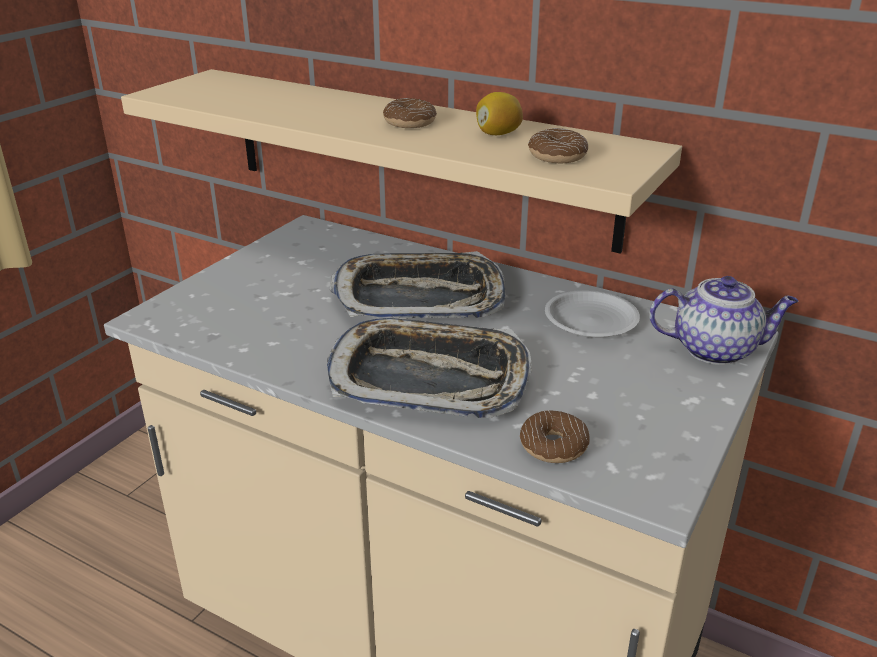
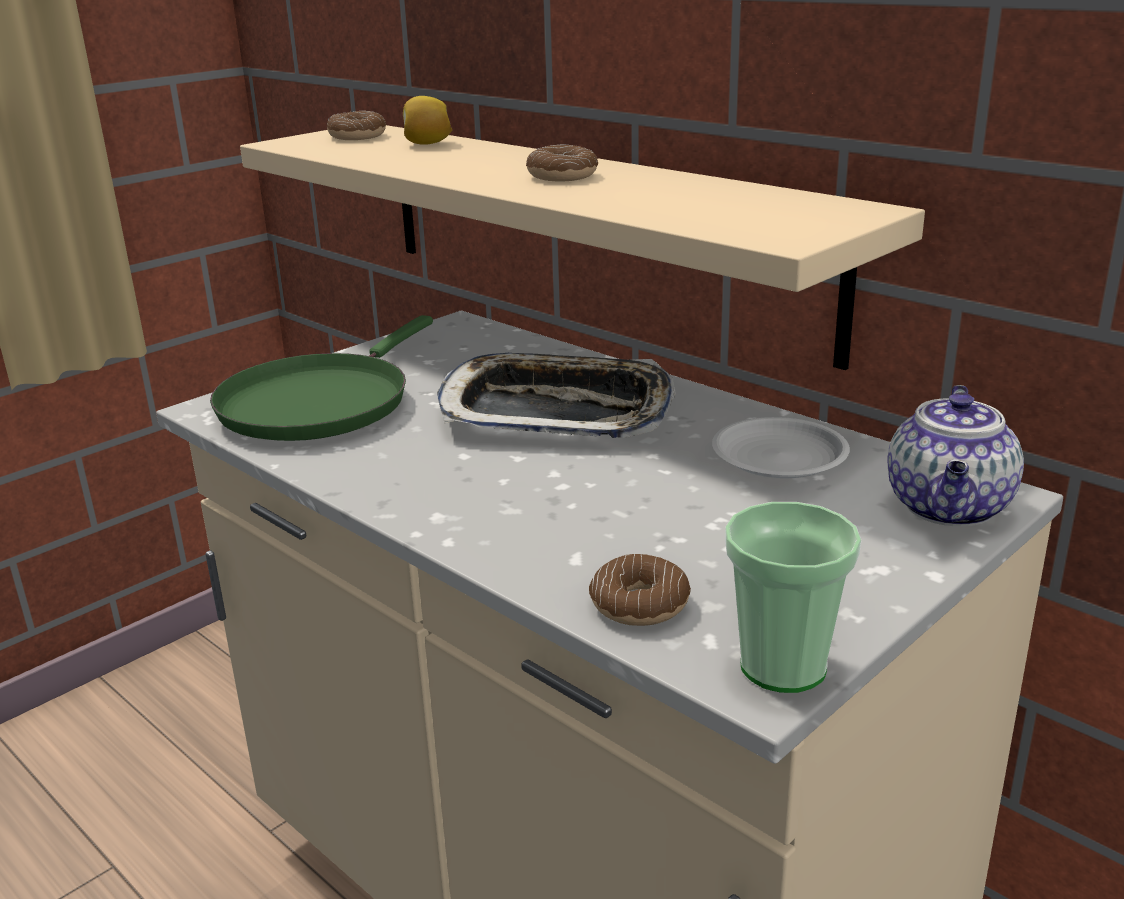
camera: 15 degrees right, 5 degrees down
(236, 305) = (320, 402): none -> green frying pan
(429, 378) = (515, 505): tray -> none
(498, 134) = (668, 190): lemon -> lemon (427, 144)
(557, 156) = (729, 214): donut -> donut (357, 136)
(666, 480) = (783, 666): none -> cup
(716, 349) = (949, 509): teapot -> teapot turned 90 degrees clockwise

